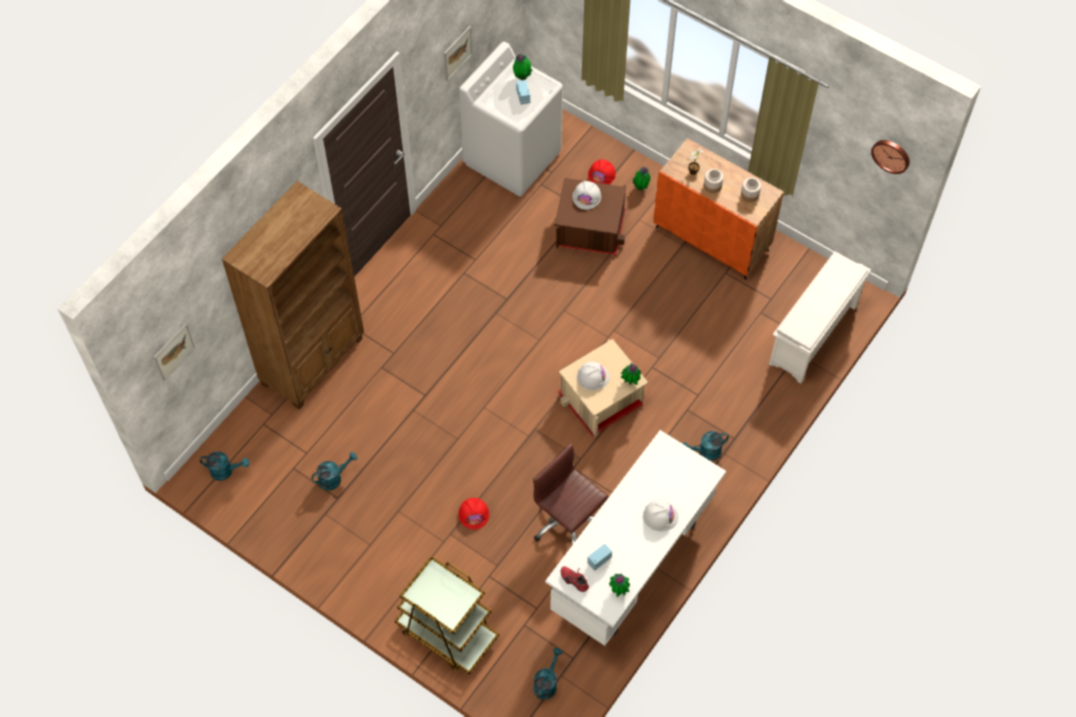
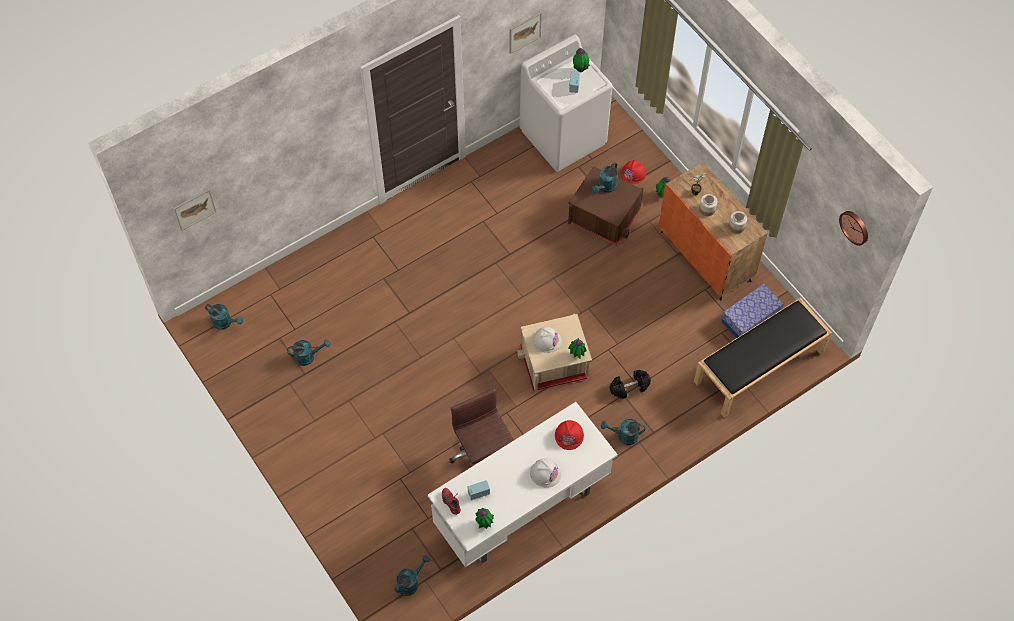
camera: 20 degrees right, 0 degrees up
(313, 361) = (331, 256): brown bookcase -> none
(447, 632) = (347, 512): brown cart -> none
(474, 514) = (409, 423): red hard hat -> red hard hat (569, 435)
(587, 196) = (605, 187): white hard hat -> turquoise watering can
(690, 400) = (629, 387): none -> black dumbbell
(783, 288) = (750, 318): none -> storage box
(813, 336) = (759, 367): white shoe rack -> black bench

